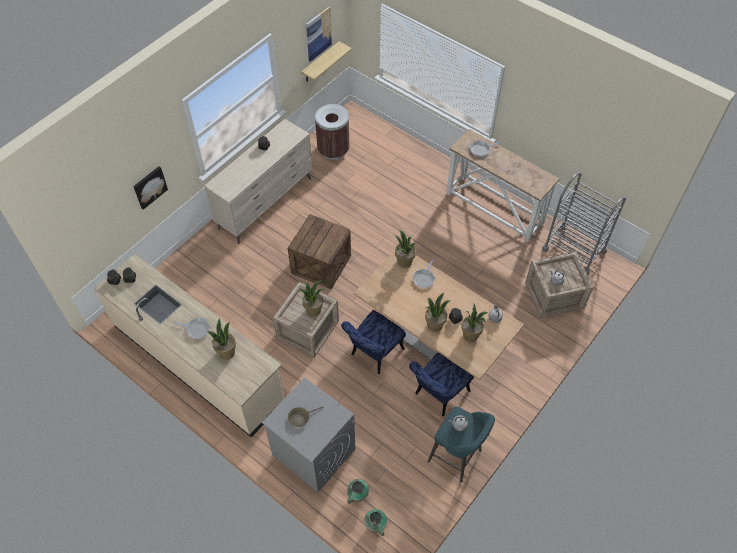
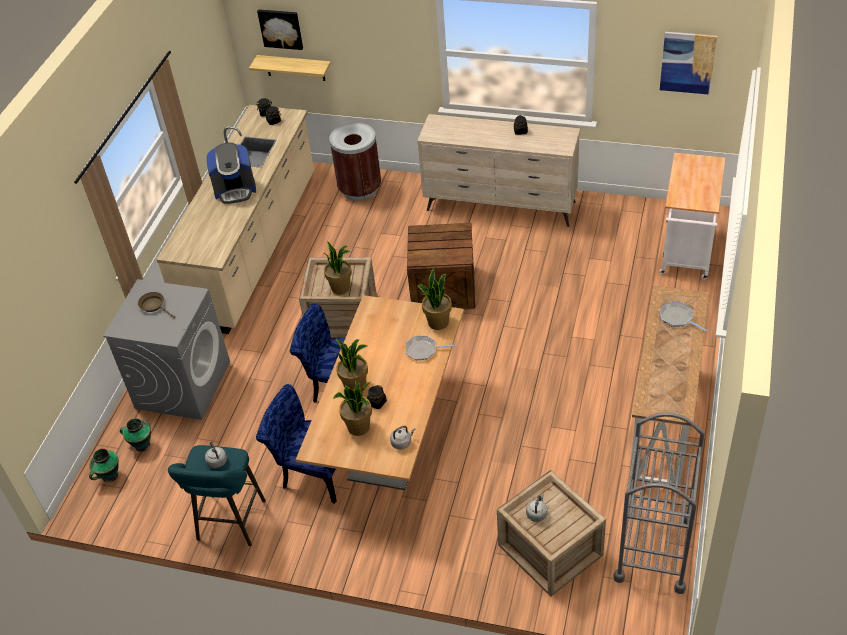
camera: 70 degrees right, 10 degrees down
(149, 187) = (367, 62): picture -> picture (281, 28)
(197, 329) = (235, 190): frying pan -> coffee machine
(226, 352) = (216, 222): potted plant -> none
(320, 62) = (683, 107): shelf -> shelf (295, 68)
(333, 150) = (632, 227): brown trash can -> brown trash can (360, 189)
(375, 138) = (686, 256): none -> white cart

